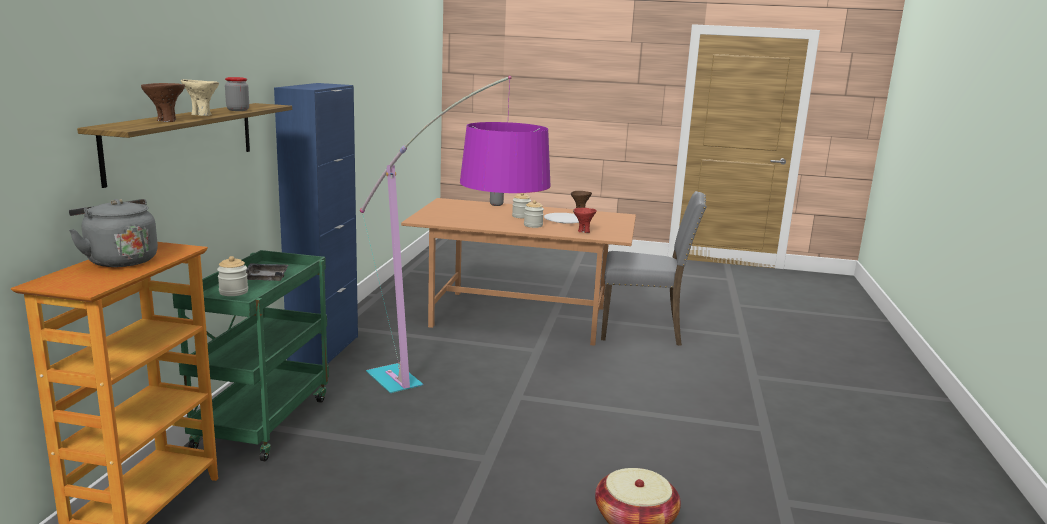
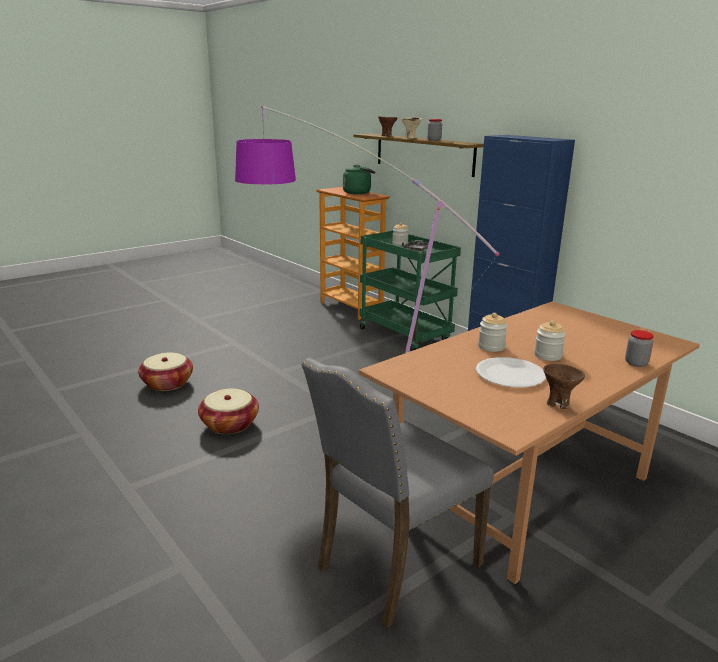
camera: 130 degrees right, 5 degrees up
(119, 260) = (358, 192): grey kettle -> green kettle
(583, 231) = (436, 362): red bowl -> none
(628, 432) = (230, 424): none -> basket

